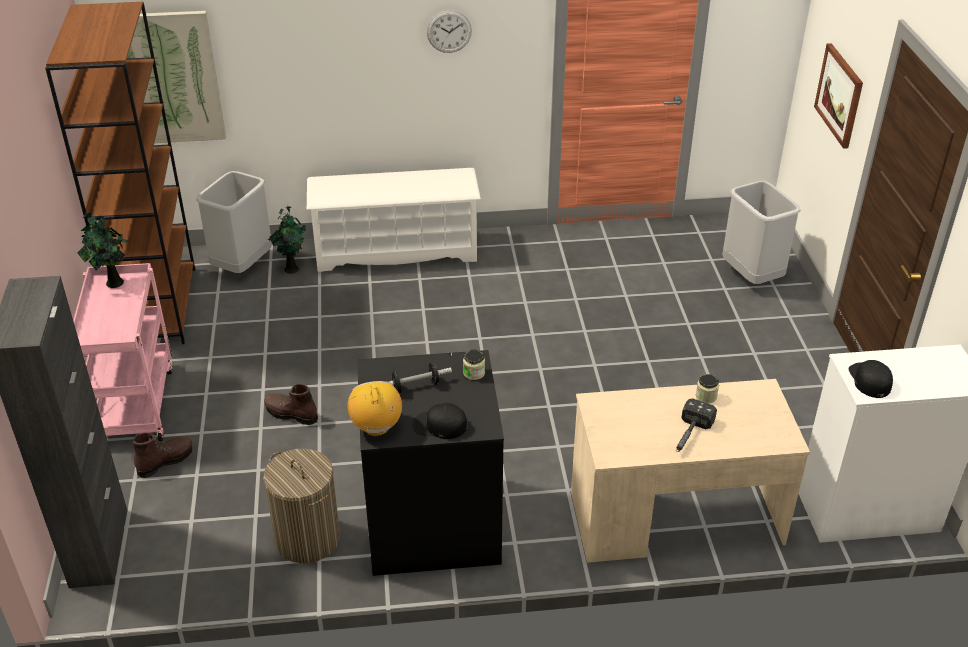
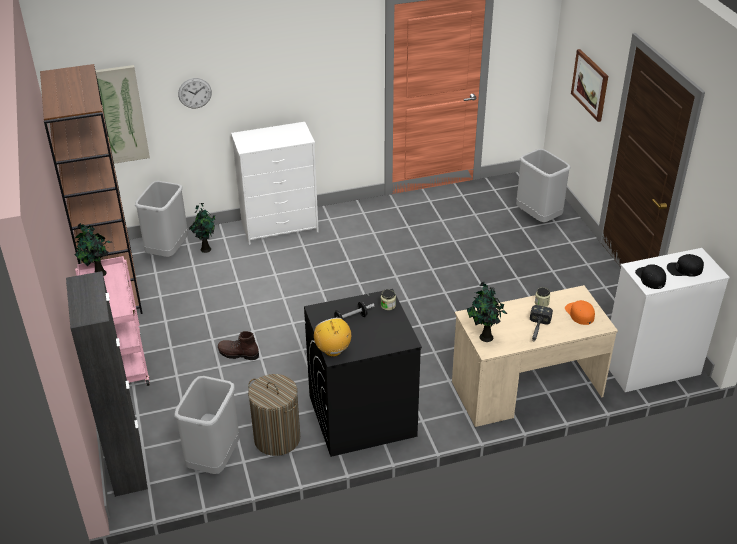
camera: 10 degrees left, 0 degrees up
(165, 461) = (156, 399): brown boot -> none
(214, 555) = (213, 459): none -> grey trash can
(396, 251) = (280, 227): white shoe rack -> white dresser
(439, 425) = (375, 343): black cap -> black cap (684, 269)
(449, 31) = (310, 63): wall clock -> wall clock (195, 93)
(609, 436) = (484, 337): none -> potted plant
(758, 419) = (579, 313): none -> orange cap

